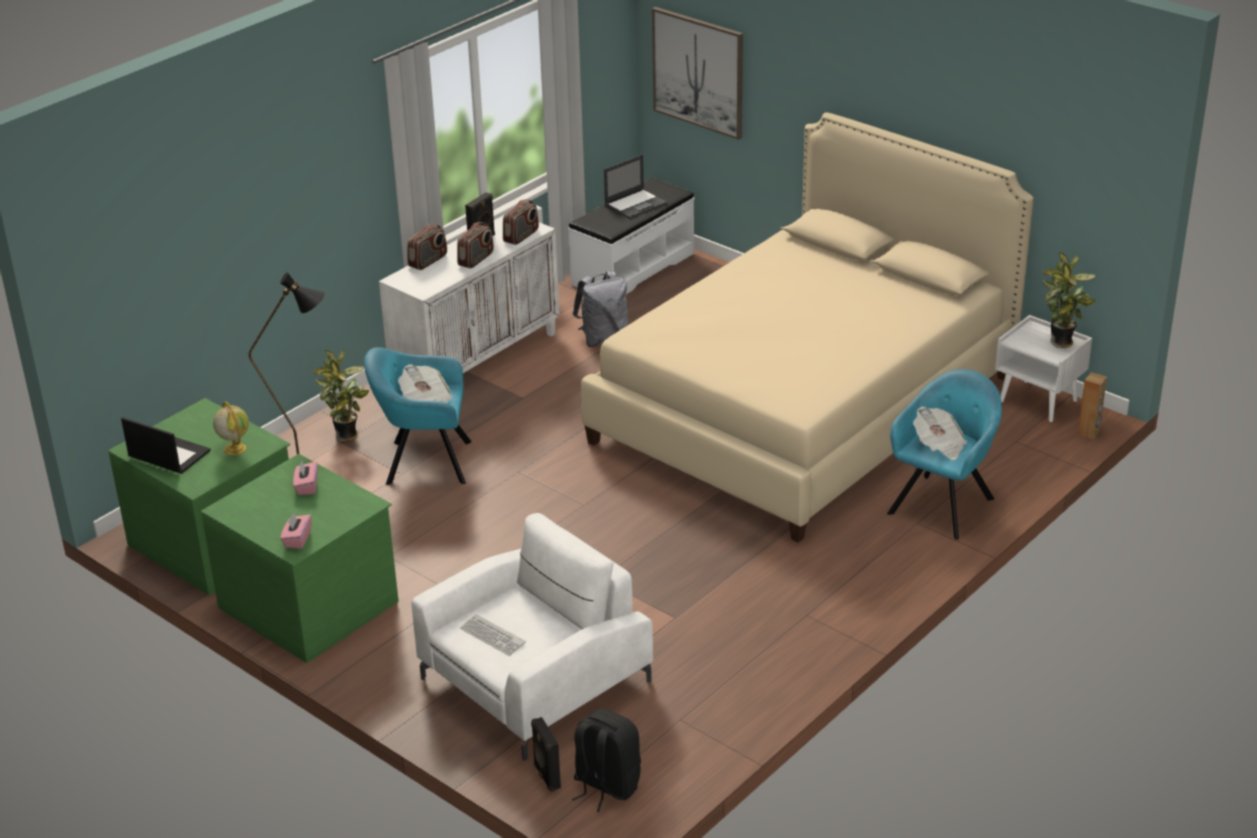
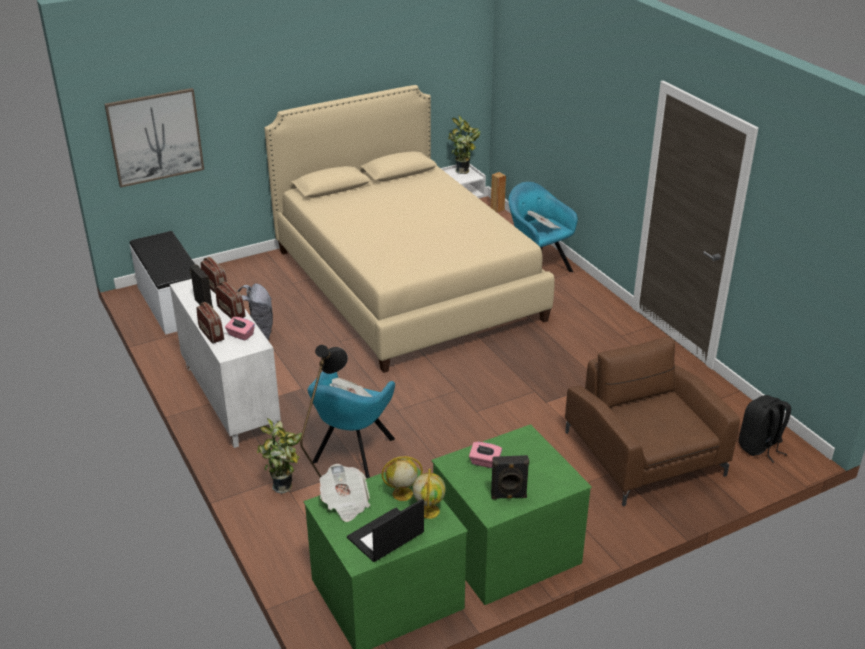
camera: 70 degrees left, 0 degrees up
(209, 420) = (345, 503): none -> newspaper
(214, 470) = (428, 510): none -> globe
(297, 540) = (558, 479): pink tissue box -> pink tissue box (240, 335)
(492, 636) = (661, 431): keyboard -> none
(535, 680) = (644, 453): white armchair -> brown armchair
(546, 776) = (745, 470): black speaker -> black speaker (508, 496)
(636, 204) = (163, 254): laptop -> none

